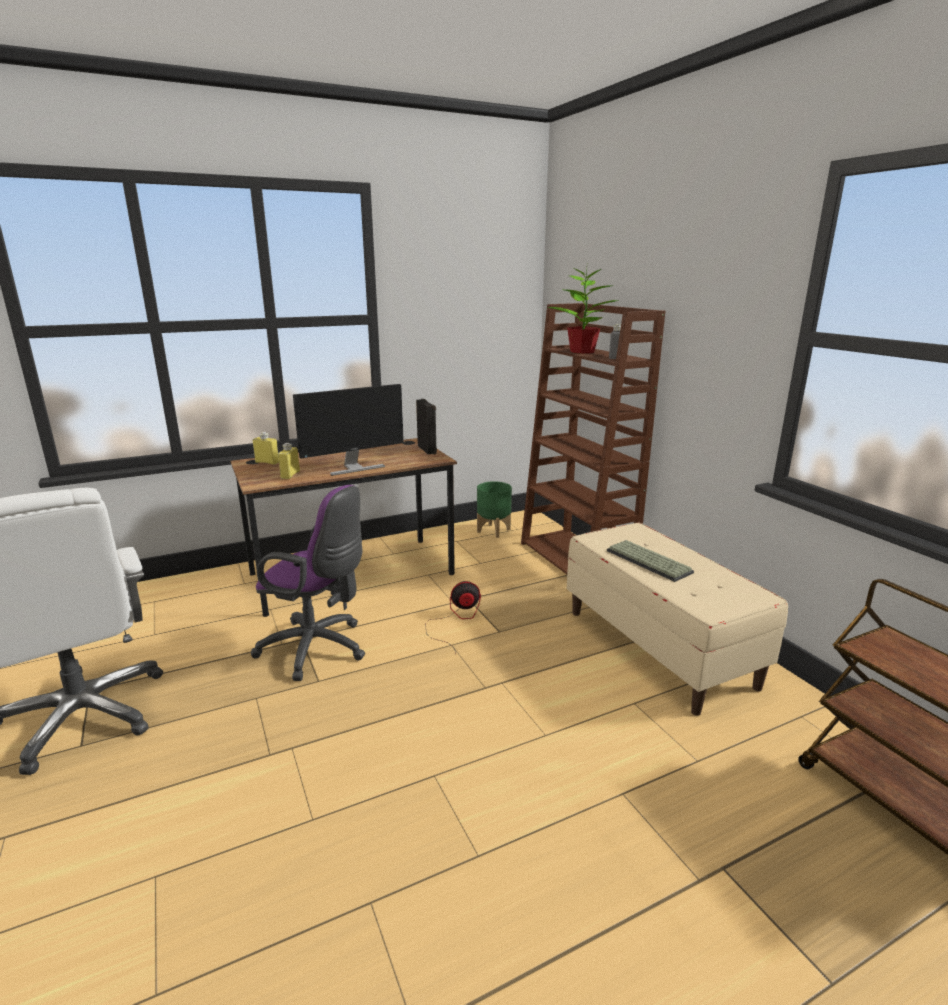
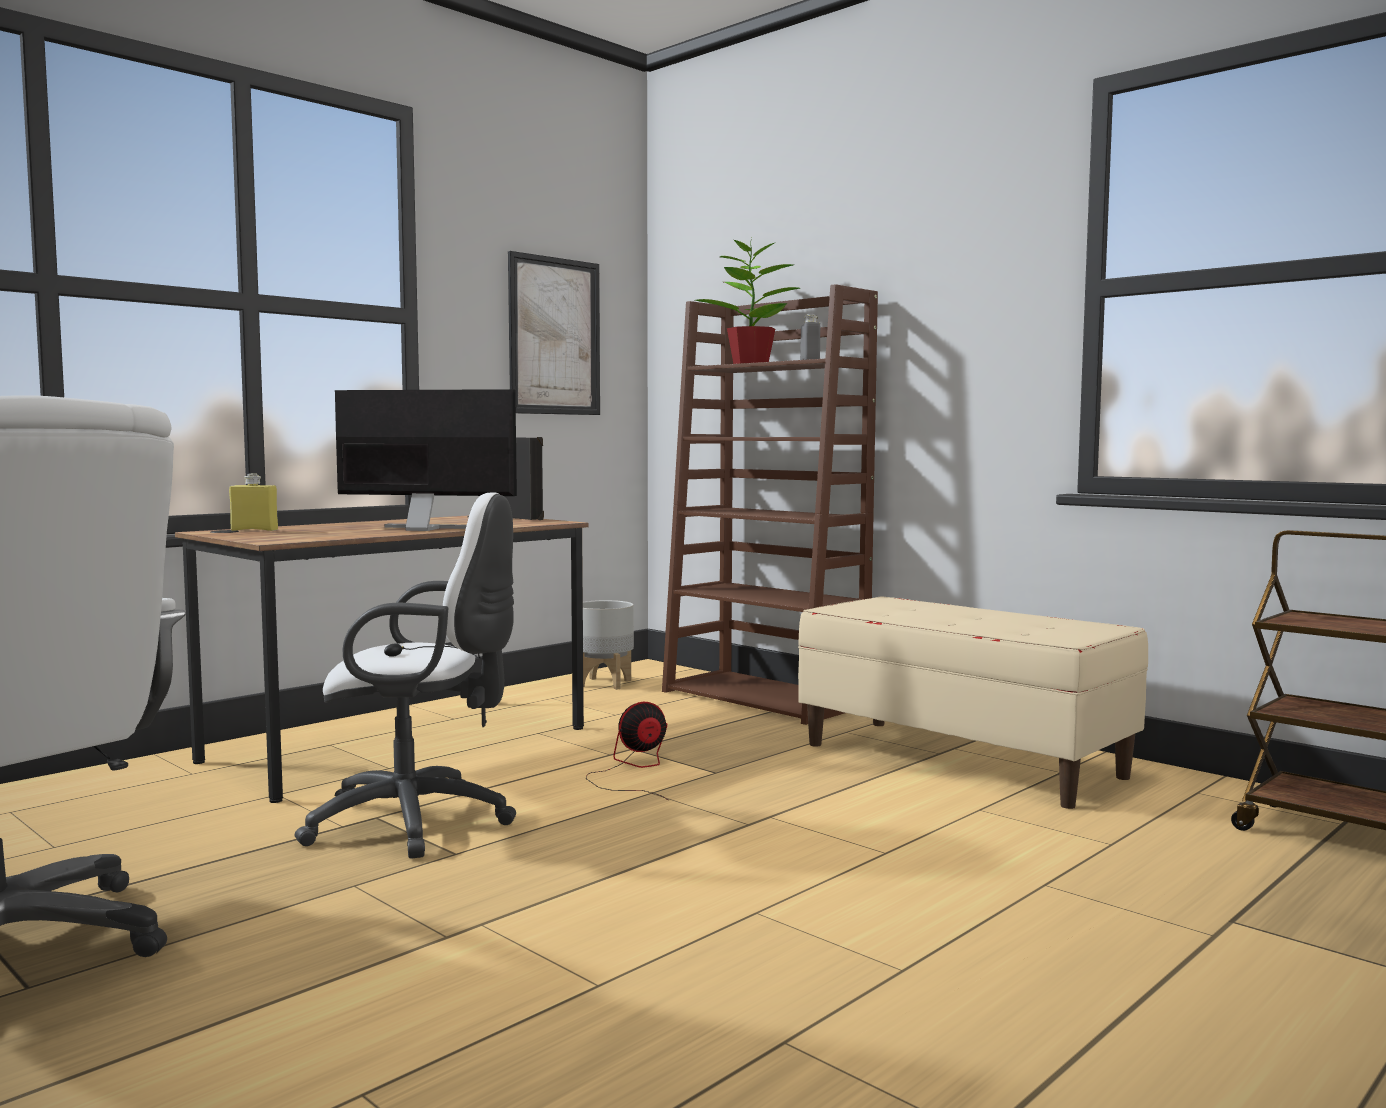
camera: 20 degrees left, 15 degrees down
(290, 475) = (321, 535): yellow bottle -> none
(318, 649) = (420, 823): purple office chair -> white office chair
(354, 468) = (425, 529): monitor -> monitor turned 120 degrees counterclockwise
(473, 320) = (554, 336): none -> picture
(493, 530) = (604, 683): green planter -> grey planter
(646, 561) = (934, 617): keyboard -> none

